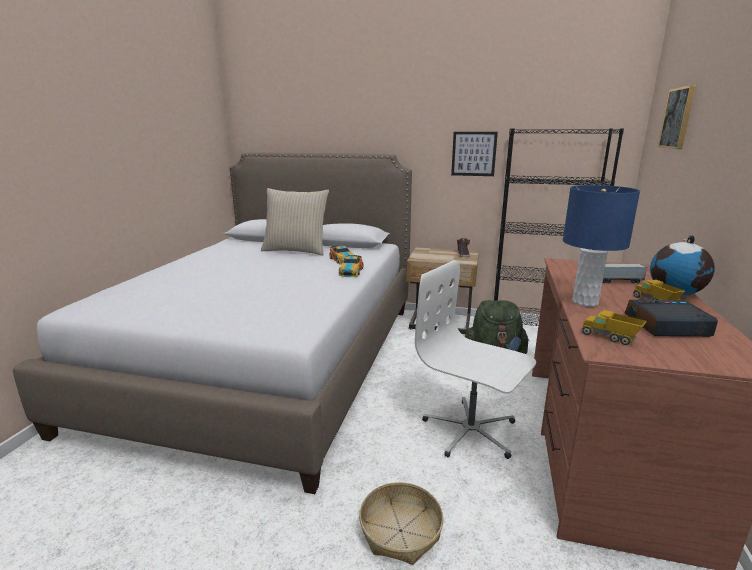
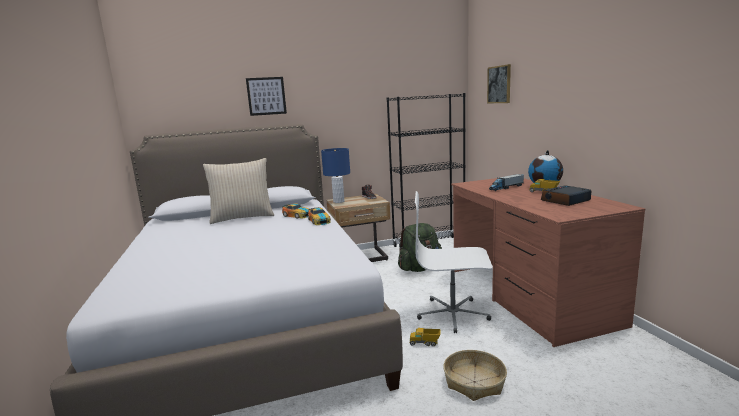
camera: 30 degrees left, 5 degrees down
(473, 154) = (362, 118): picture -> picture (266, 96)
(584, 302) = (513, 199): blue table lamp -> blue table lamp (338, 201)
(610, 338) = (553, 211): toy truck -> toy truck (425, 343)

